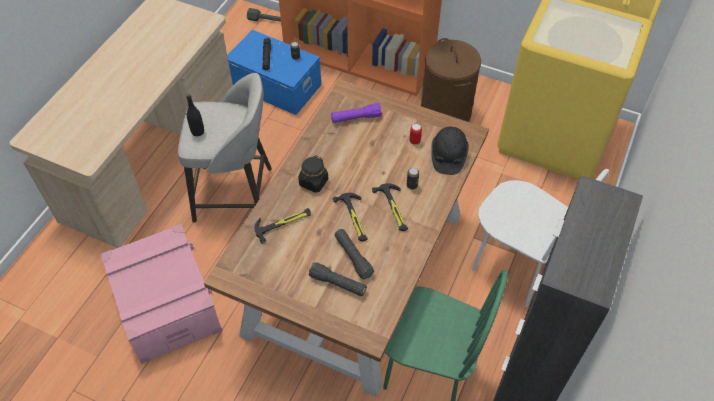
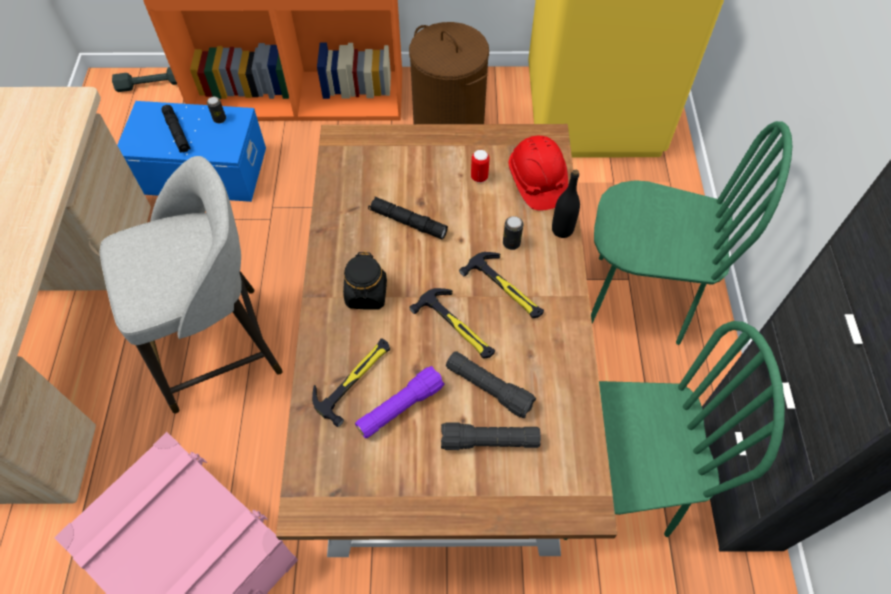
camera: 25 degrees left, 5 degrees up
(197, 132) = (136, 282): black bottle -> black bottle (562, 230)
(356, 118) = (377, 173): purple flashlight -> purple flashlight (400, 407)
(358, 151) = (408, 222): none -> black flashlight
(448, 156) = (536, 182): black hard hat -> red hard hat
(515, 267) = (638, 298): white chair -> green chair

